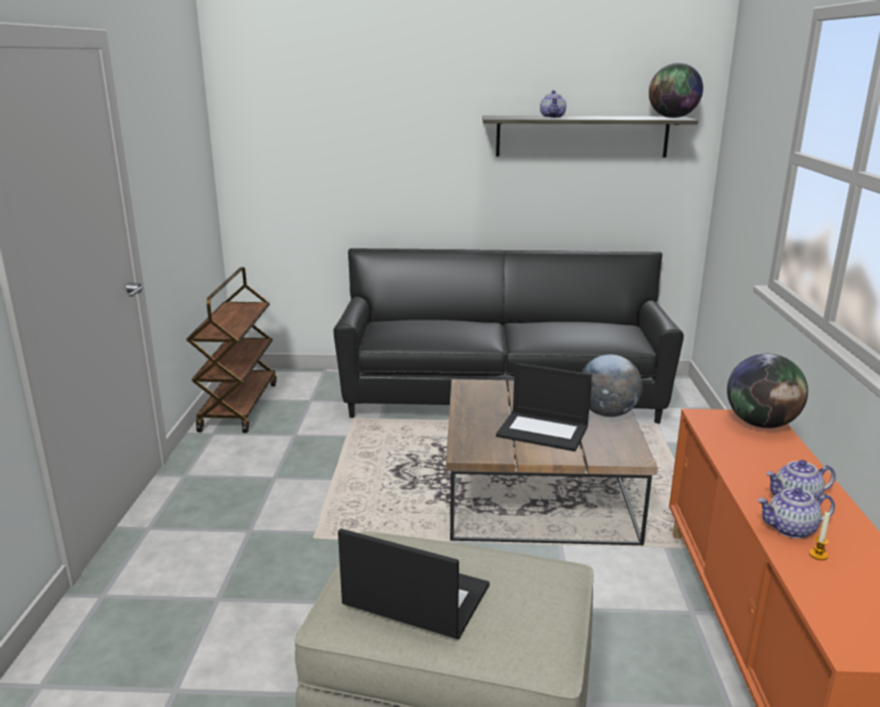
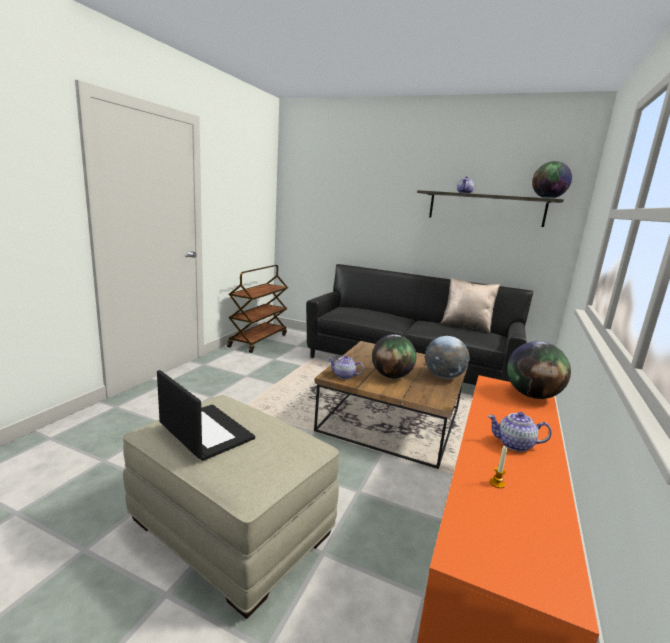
camera: 20 degrees right, 5 degrees down
(544, 431) = (391, 376): laptop -> globe
(581, 320) = (466, 326): none -> beige pillow
(791, 529) = (490, 461): teapot -> teapot (344, 376)

